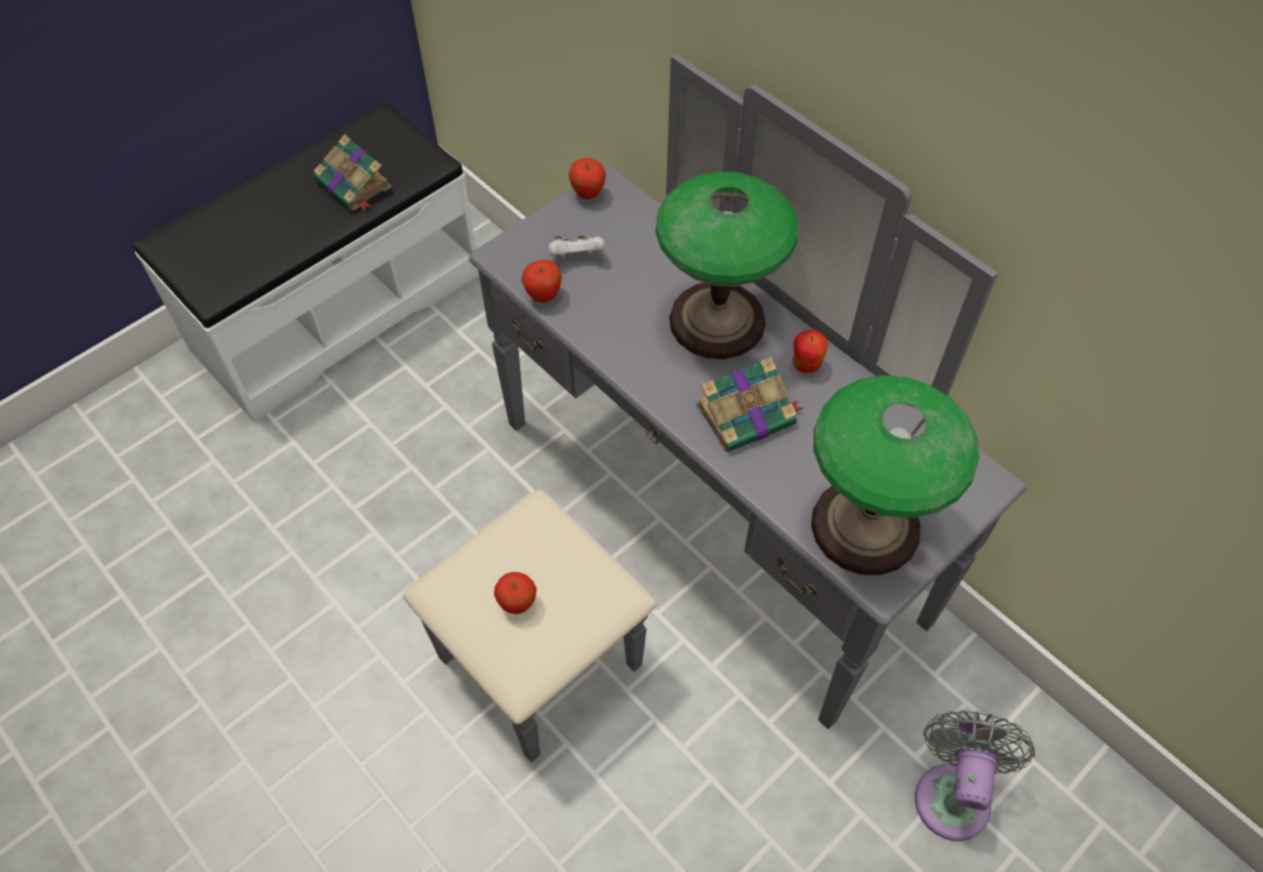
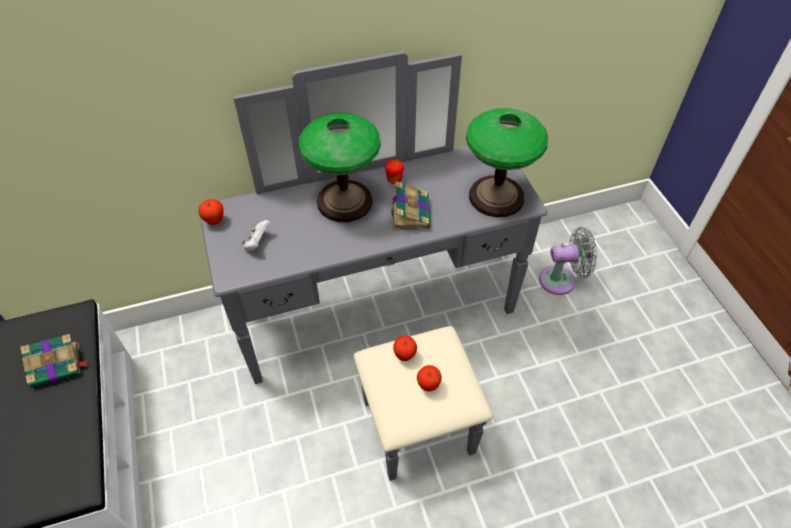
camera: 65 degrees left, 5 degrees down
(543, 296) = (275, 268): apple -> apple (404, 356)
(953, 793) = (561, 280): grey fan -> grey fan turned 135 degrees clockwise

